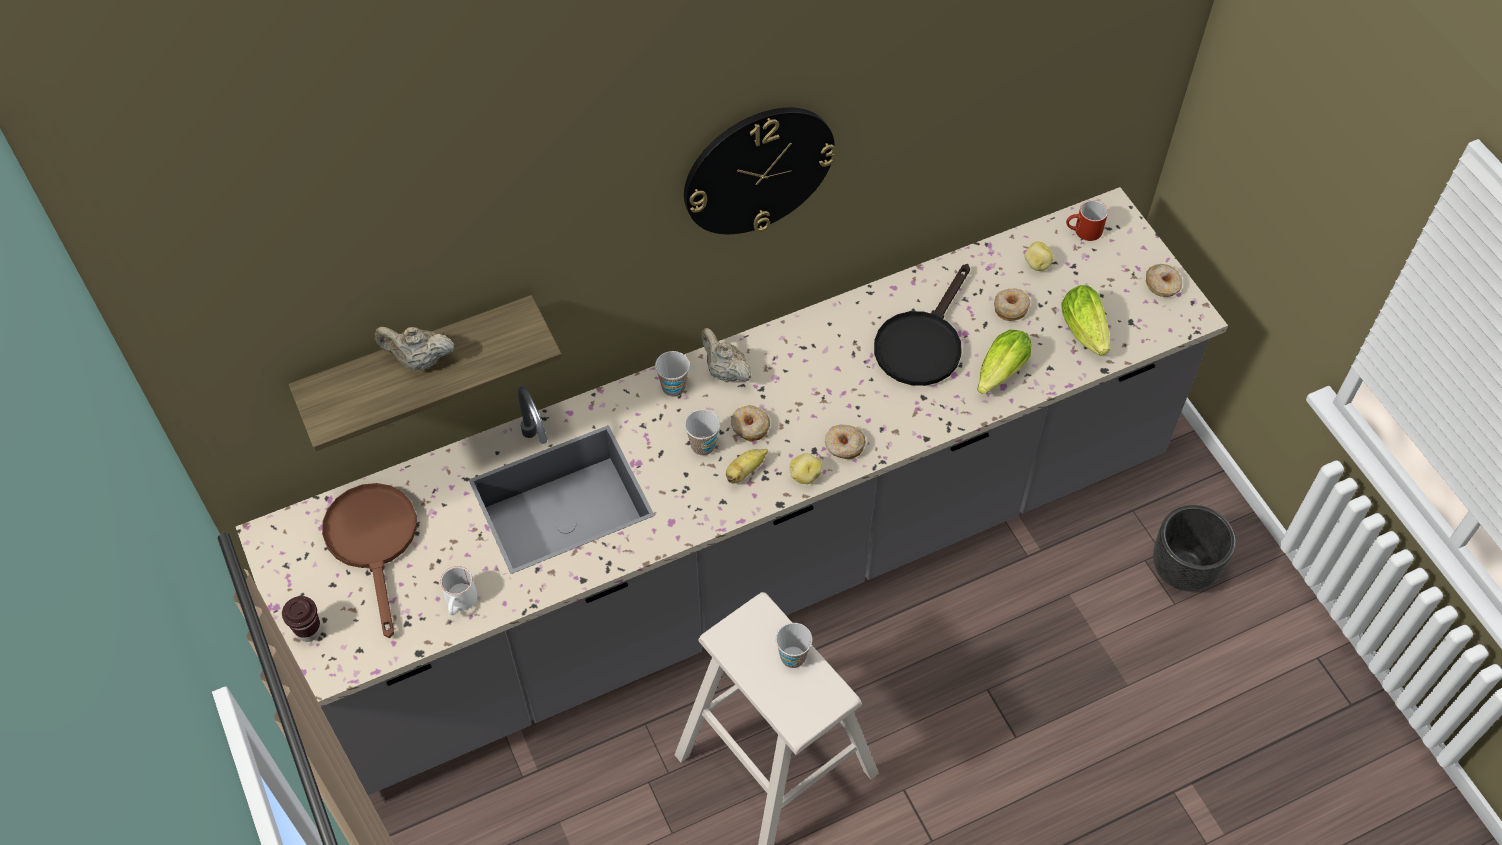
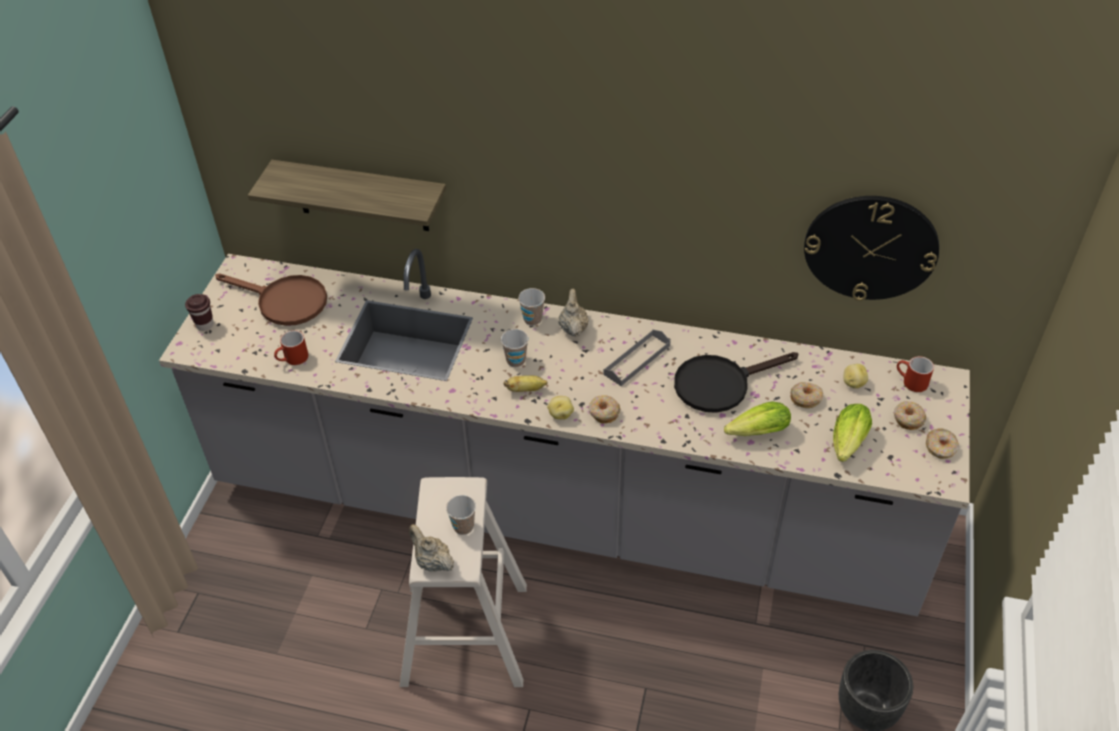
camera: 40 degrees right, 10 degrees down
(374, 542) = (284, 302): brown frying pan -> brown frying pan turned 90 degrees clockwise
(419, 360) = (347, 183): beige teapot -> beige teapot (432, 562)
(461, 603) = (293, 359): white mug -> red mug
(750, 427) = (555, 367): donut -> donut (908, 419)
(758, 170) = (631, 170): wall clock -> wall clock (870, 247)
(821, 367) = (637, 360): none -> grey tray

